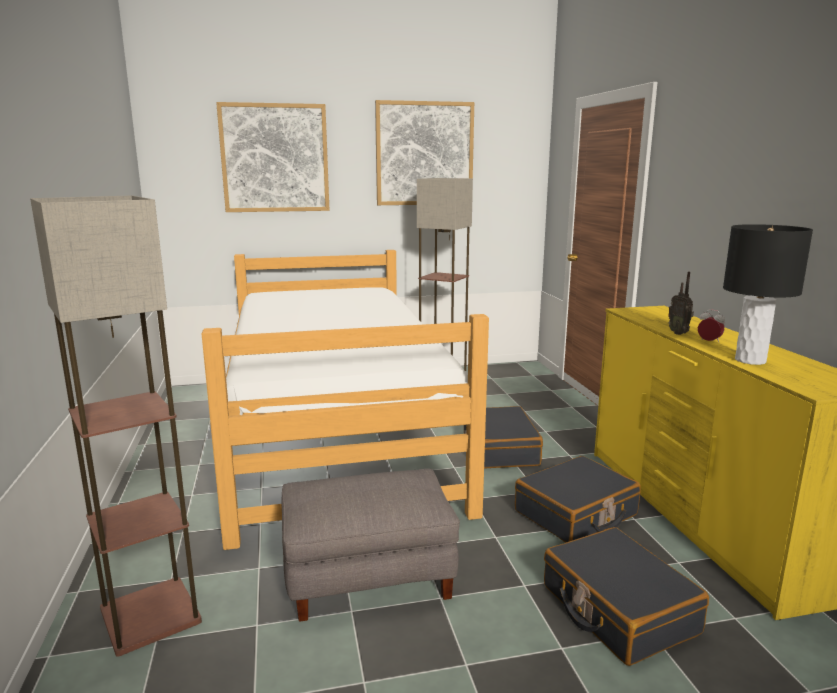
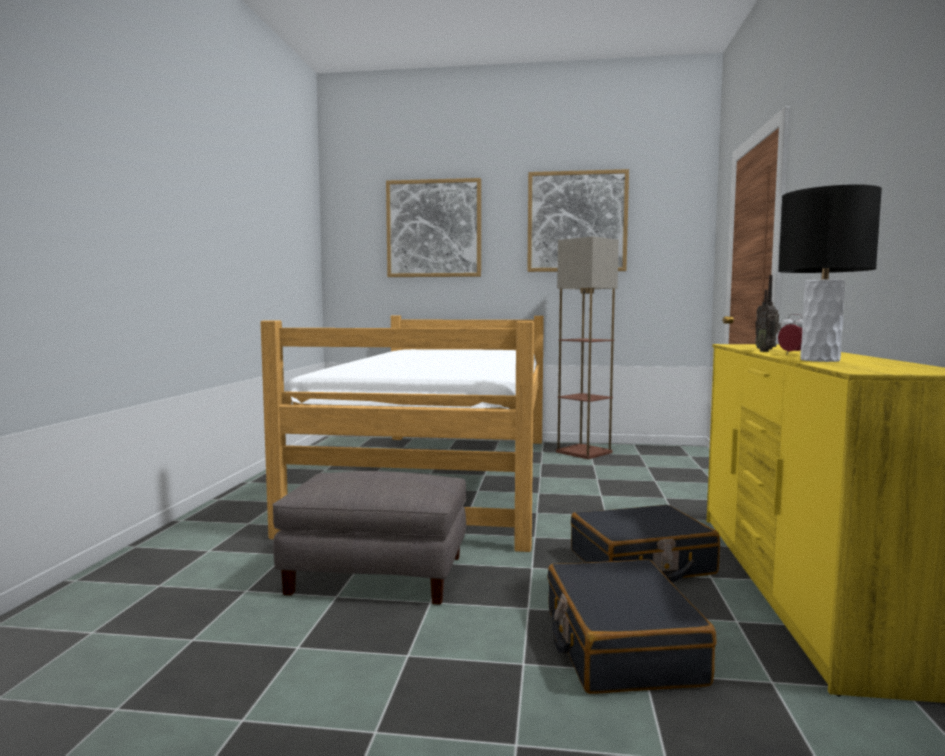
camera: 20 degrees right, 10 degrees down
(152, 616) = (172, 570): floor lamp -> none
(499, 449) = (598, 505): black suitcase -> none

